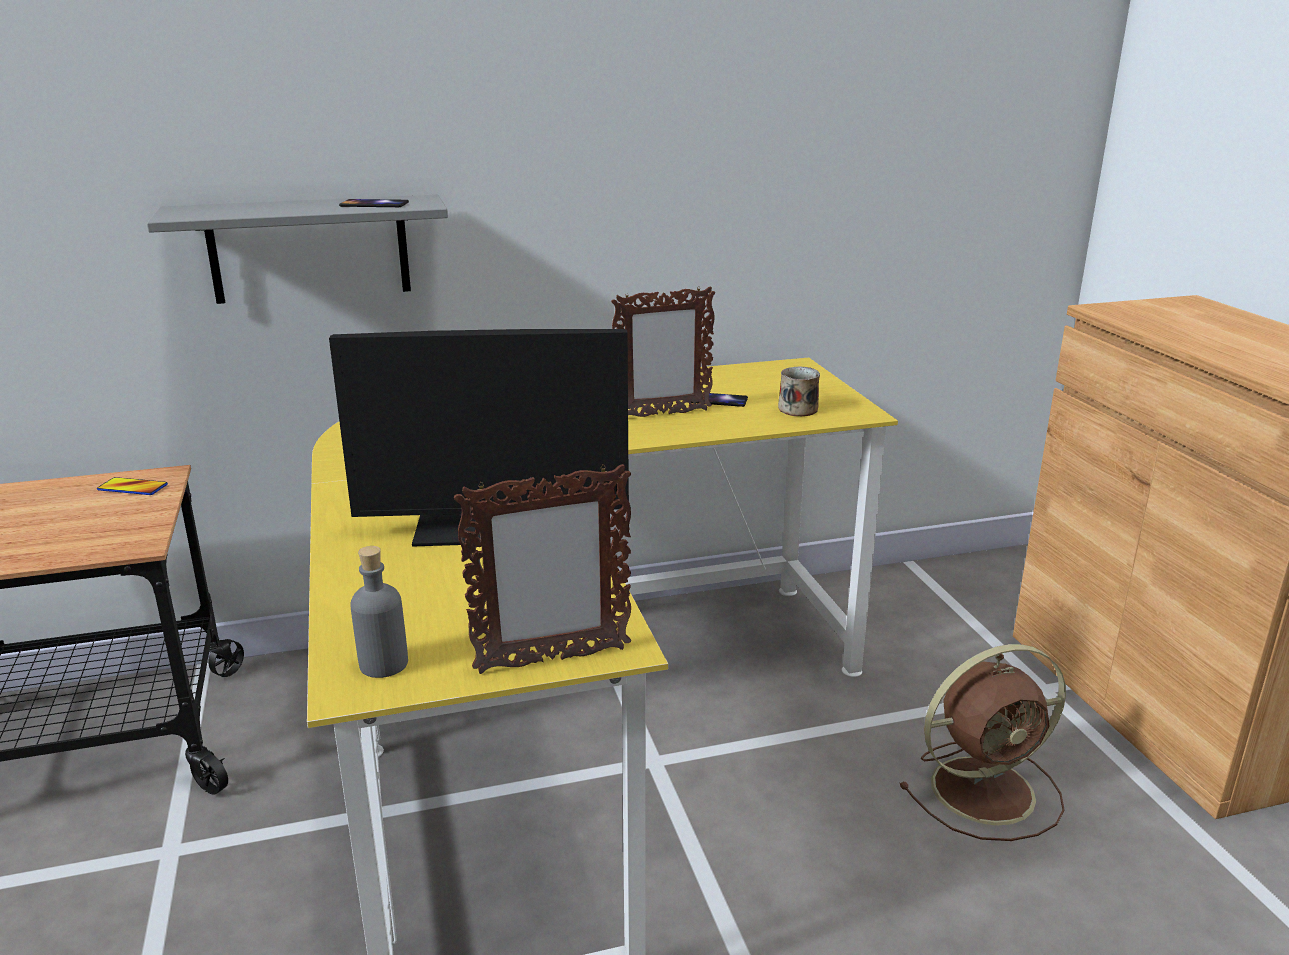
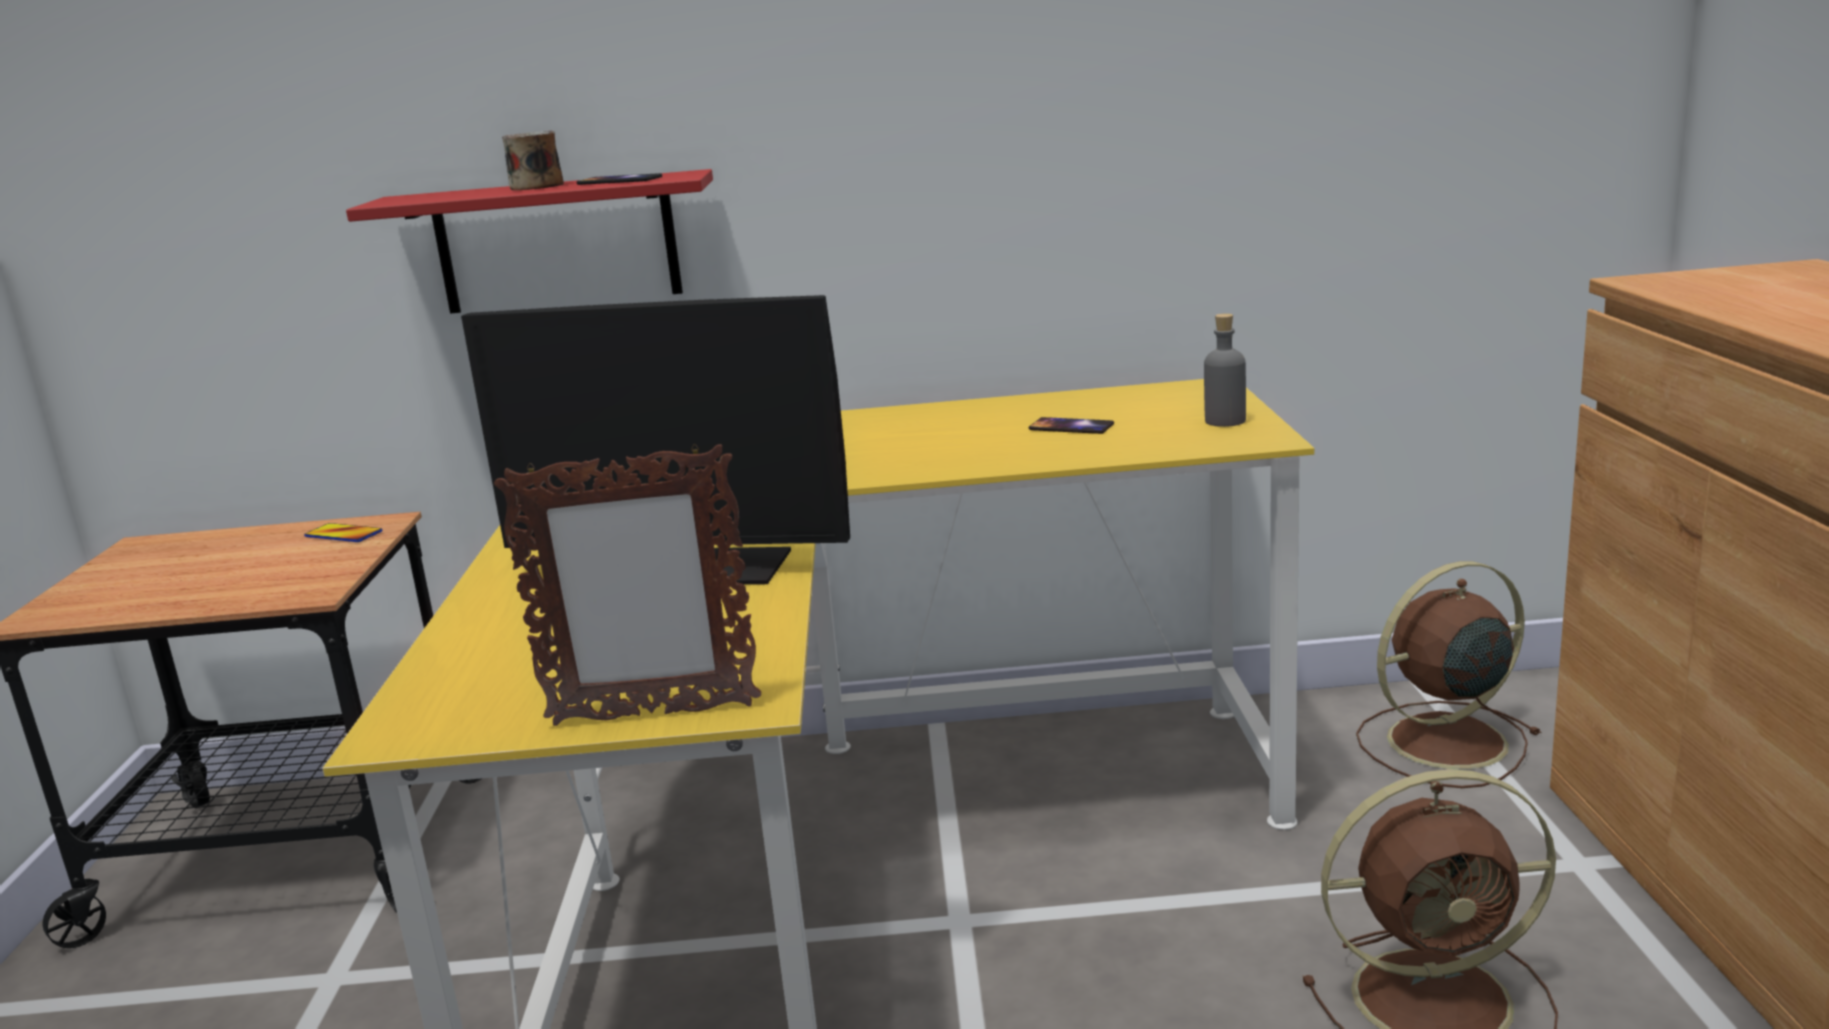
camera: 15 degrees right, 5 degrees down
(309, 249) = (557, 243): grey shelf -> red shelf
(383, 664) = (450, 710): grey bottle -> grey bottle (1225, 421)
(662, 414) = (985, 443): picture frame -> none
(796, 408) = (1174, 435): mug -> mug (536, 186)
(937, 607) = (1442, 743): none -> brown fan

